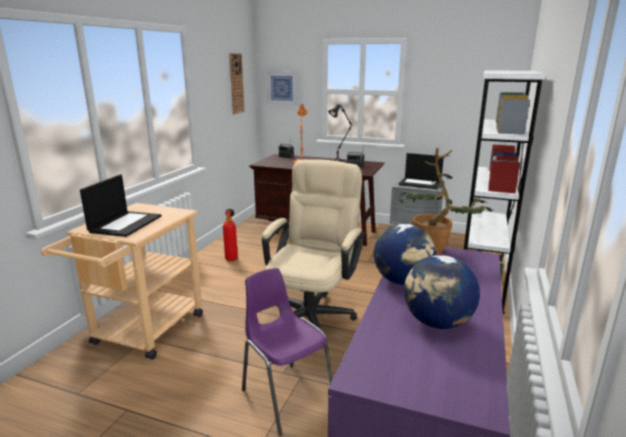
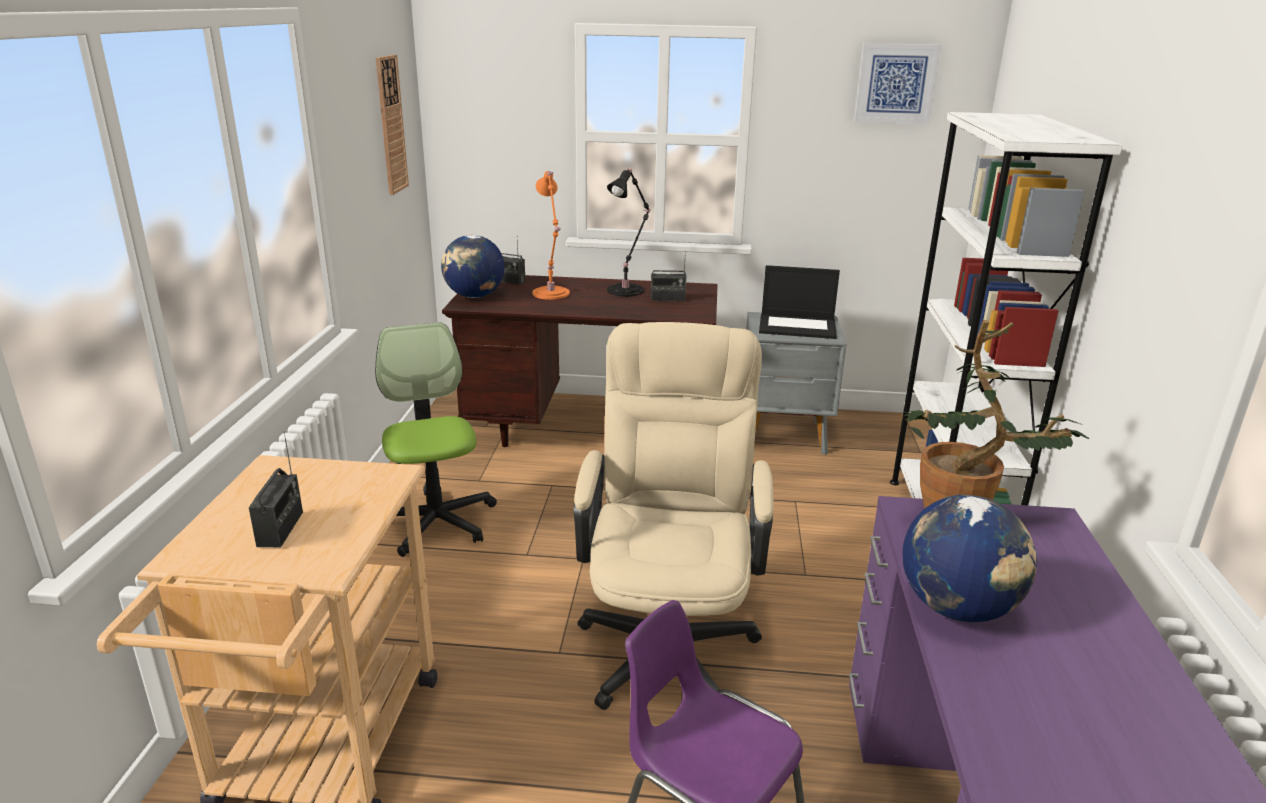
camera: 15 degrees left, 5 degrees up
(126, 223) = (280, 529): laptop -> radio
(231, 258) = (436, 522): fire extinguisher -> office chair
(282, 87) = (484, 127): picture -> picture (896, 83)
(437, 323) = (1091, 711): globe -> globe (474, 296)

